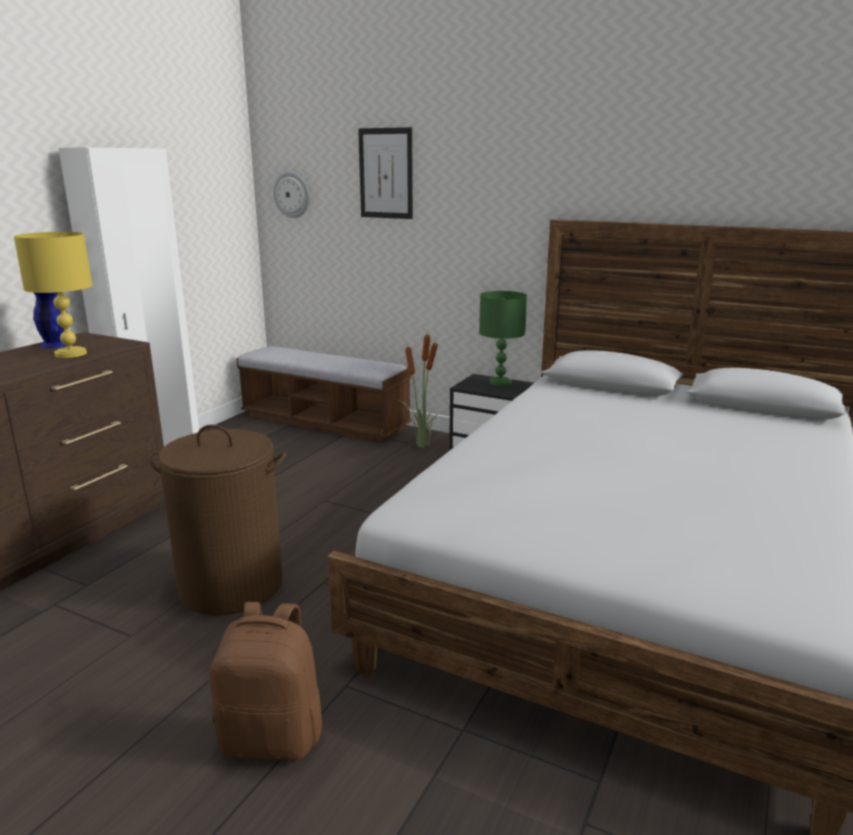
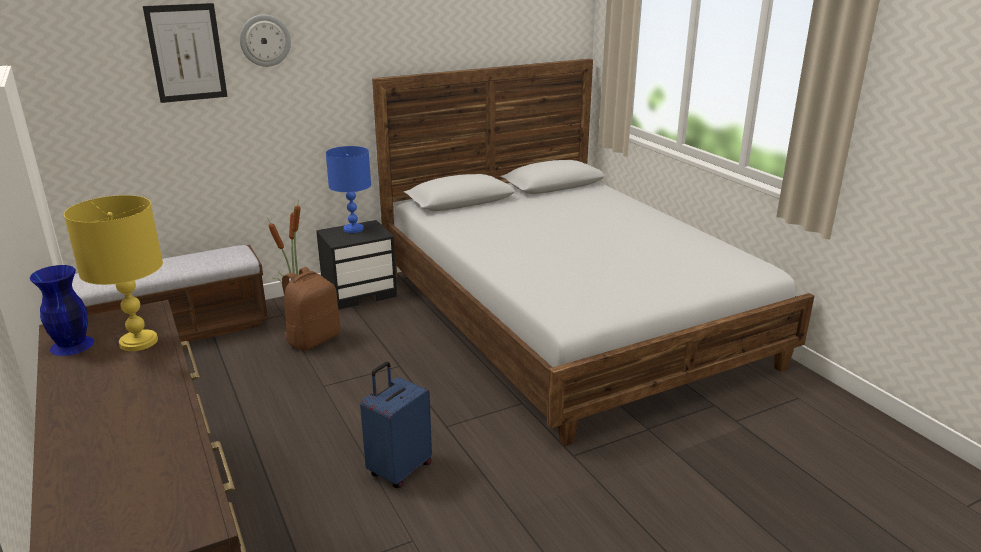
camera: 55 degrees left, 5 degrees up
(231, 585) = (399, 469): brown laundry basket -> blue suitcase
(273, 737) = (597, 499): brown backpack -> brown backpack (313, 339)
(292, 194) = (48, 89): wall clock -> wall clock (265, 40)
(500, 382) = (353, 229): green table lamp -> blue table lamp

